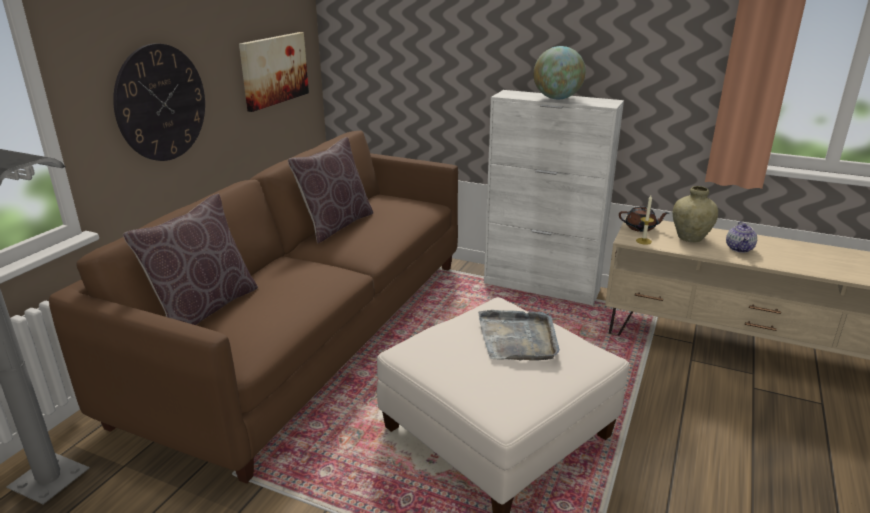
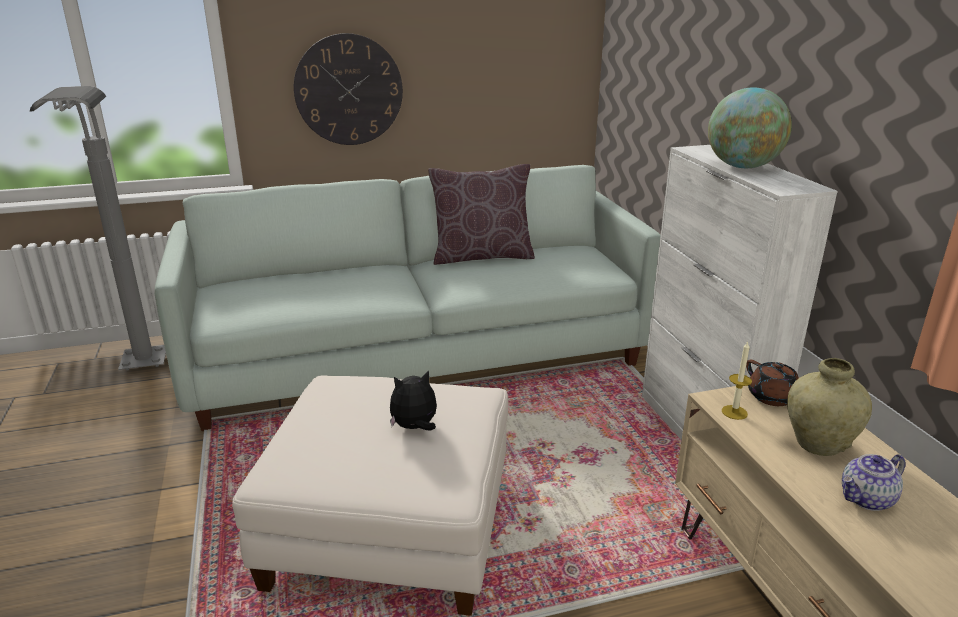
camera: 50 degrees right, 0 degrees up
(204, 308) = (270, 277): brown pillow -> none
(274, 70) = (514, 79): picture -> none
(311, 333) = (417, 356): brown sofa -> white sofa
(518, 338) = (415, 427): grey tray -> plush toy

